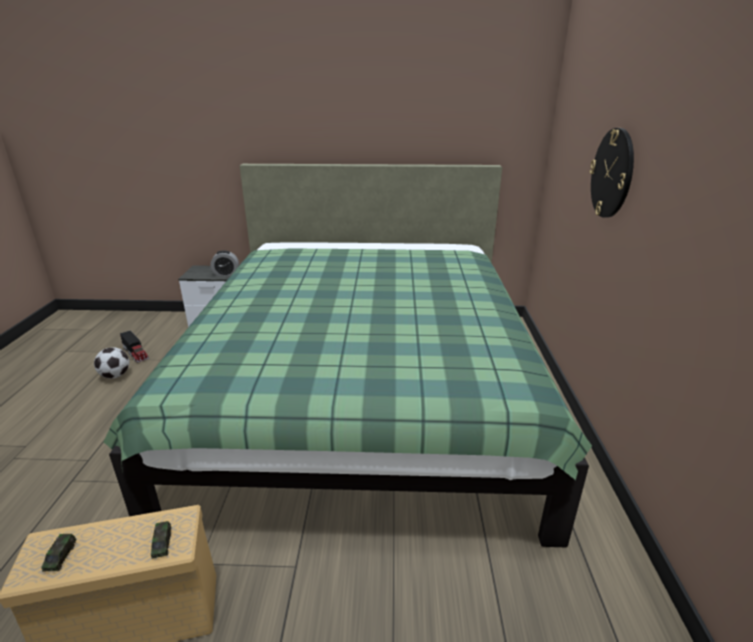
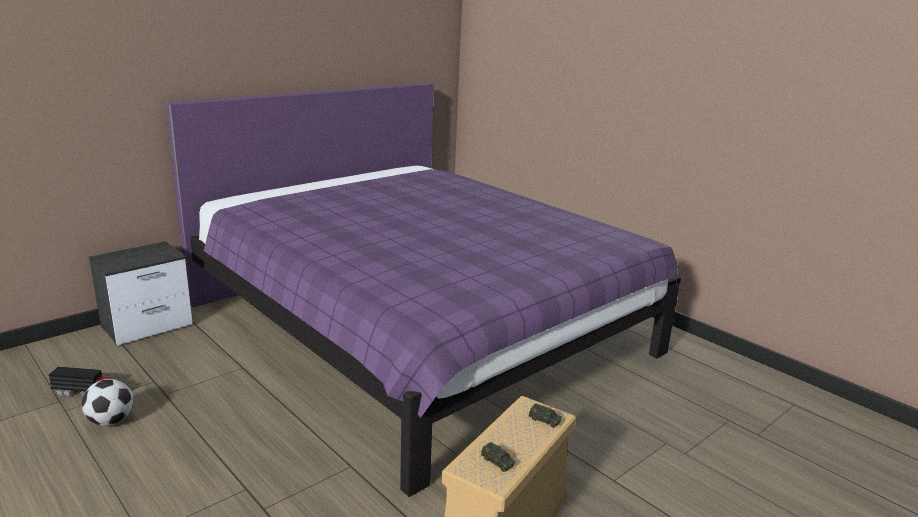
camera: 45 degrees left, 5 degrees down
(226, 274) = (163, 253): alarm clock -> none
(361, 394) = (419, 329): green bed -> purple bed
(612, 173) = (578, 81): wall clock -> none

